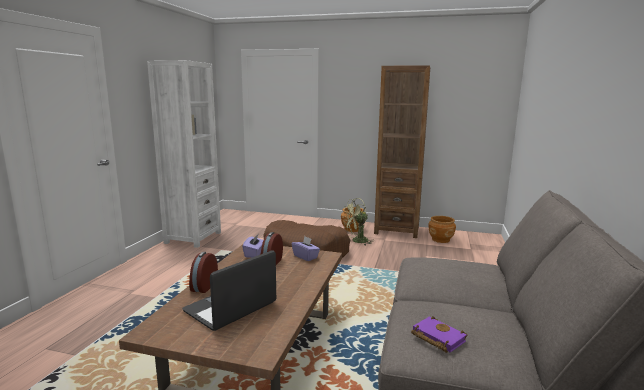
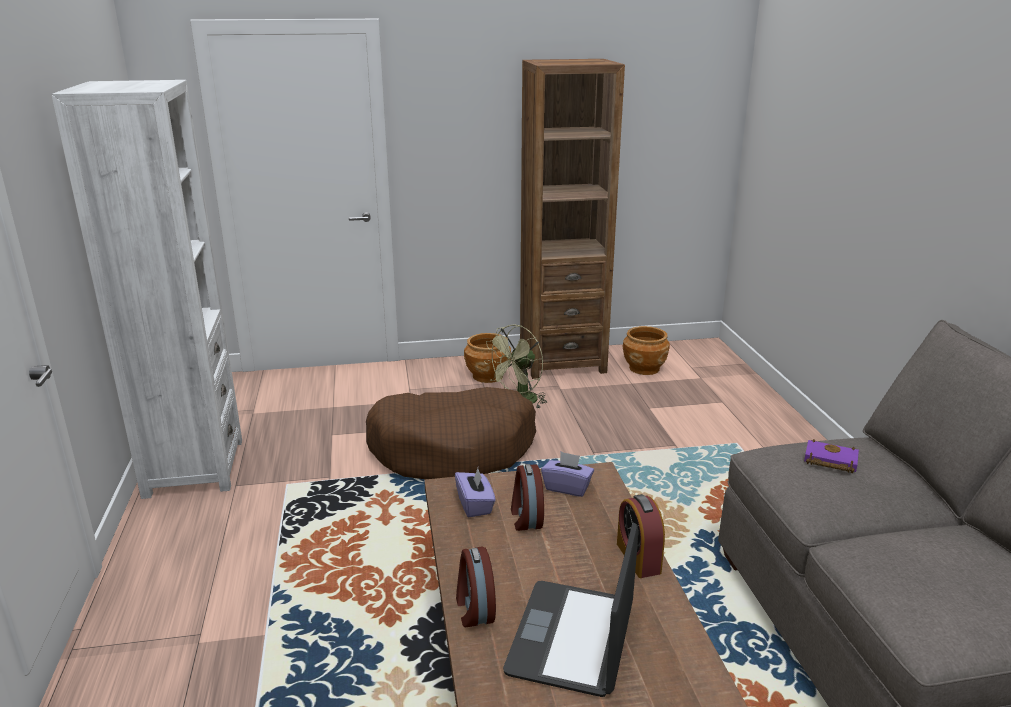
camera: 25 degrees left, 10 degrees up
(304, 288) = (638, 558): none -> alarm clock
(436, 338) = (947, 605): purple book -> purple book (828, 461)

